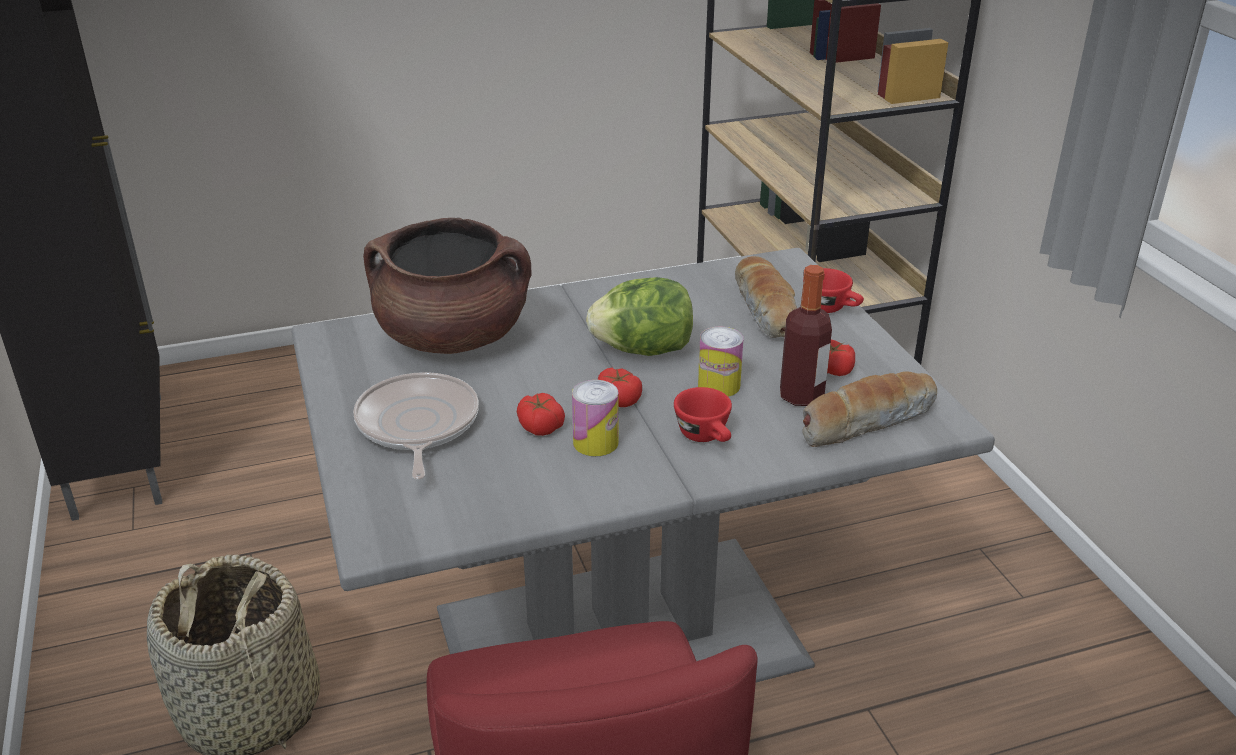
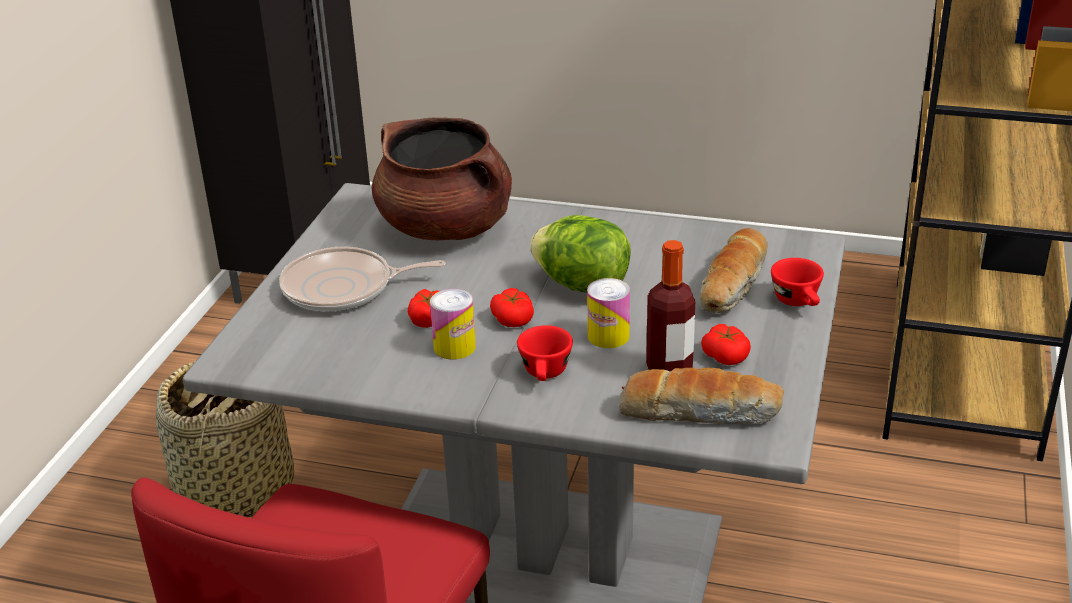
camera: 35 degrees right, 0 degrees up
(417, 426) = (343, 288): frying pan -> frying pan turned 120 degrees counterclockwise

